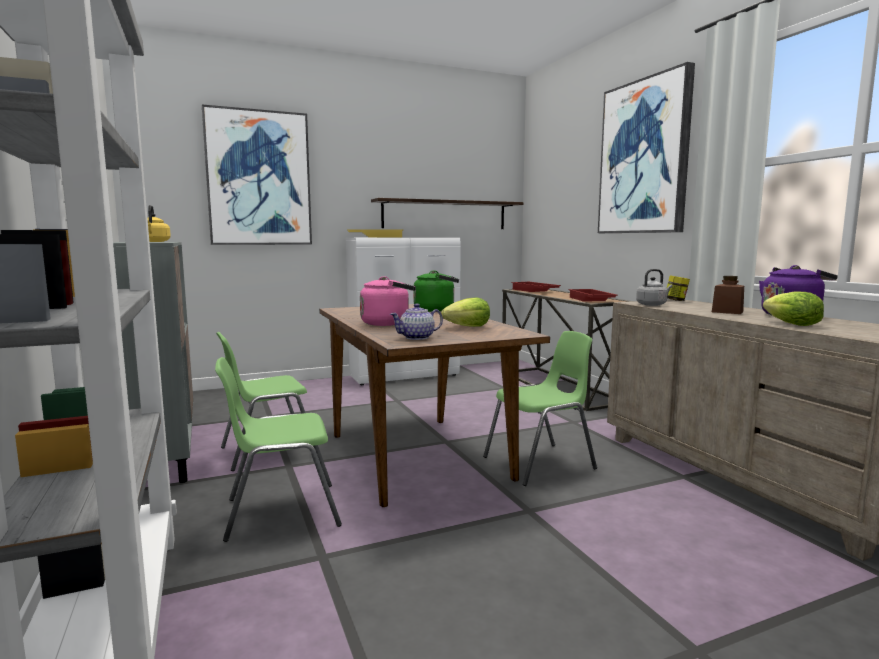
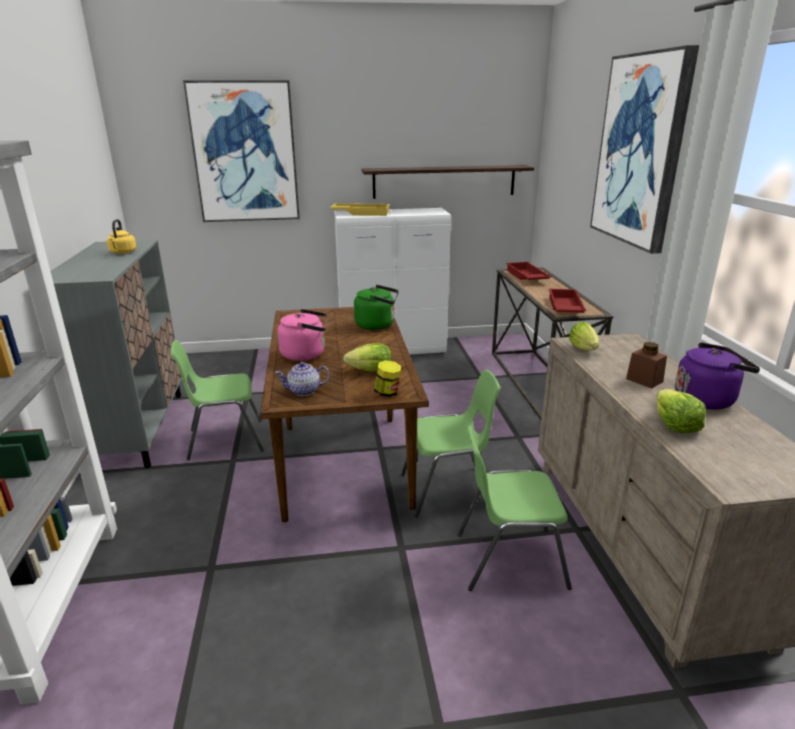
camera: 15 degrees right, 15 degrees up
(280, 511) = (203, 513): green chair -> green chair (508, 559)
(652, 304) = (584, 350): grey kettle -> lettuce
(676, 300) = (625, 339): jar -> jar (387, 393)

